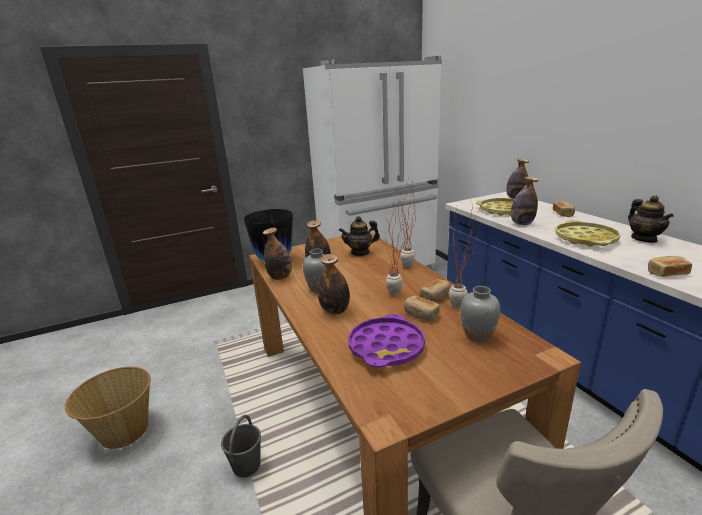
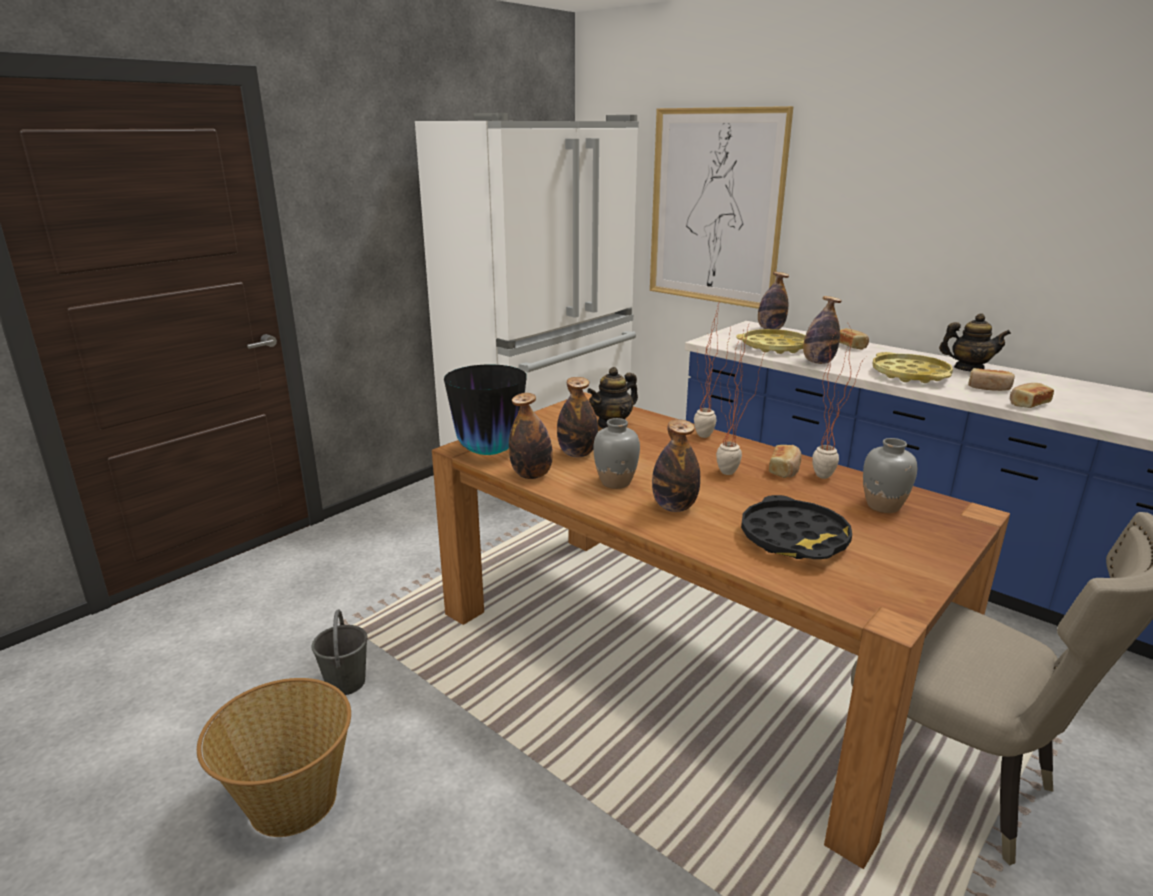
camera: 25 degrees left, 0 degrees up
(247, 465) = (561, 783): grey bucket -> grey bucket (346, 682)
(386, 347) = (794, 538): purple tray -> black tray
(421, 315) = (791, 493): bread -> bread (988, 388)
(491, 115) = (715, 208): none -> picture
(644, 239) = (968, 369): teapot -> teapot turned 45 degrees counterclockwise

